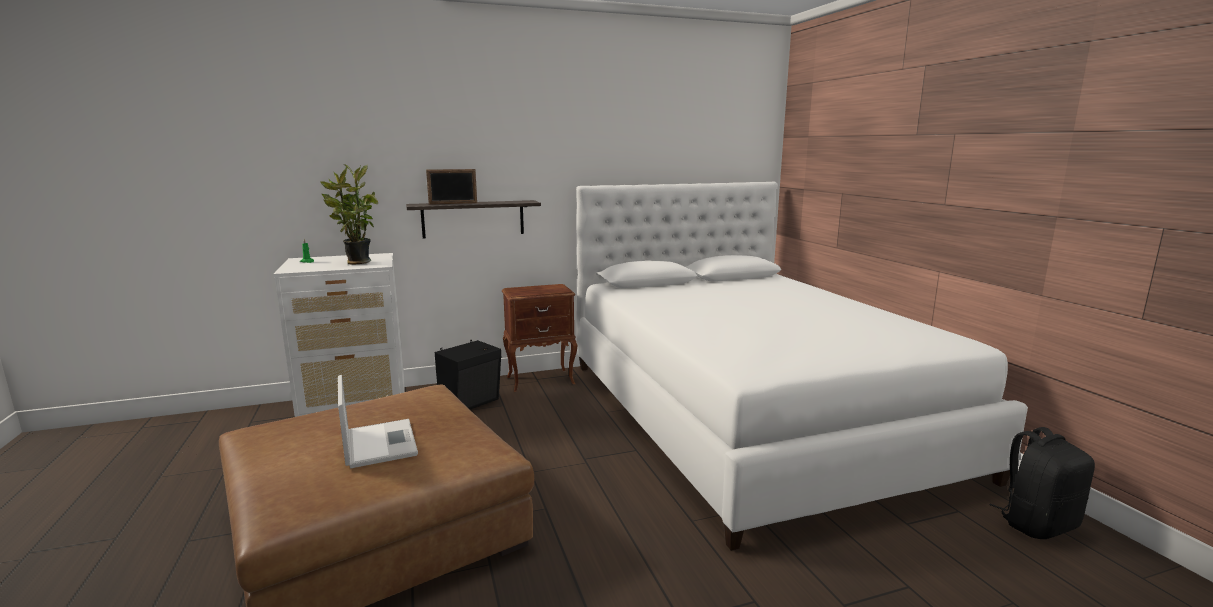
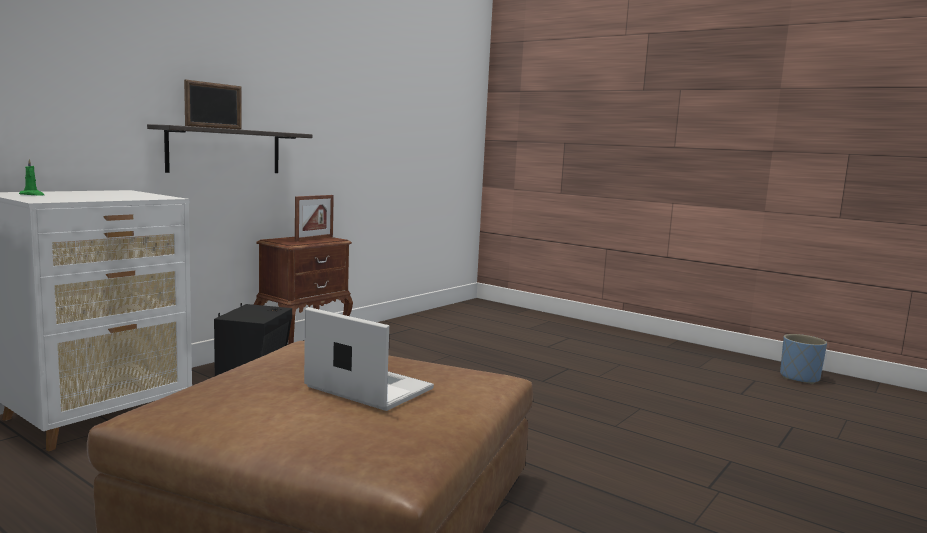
camera: 35 degrees left, 5 degrees down
(356, 262) = (118, 196): potted plant -> none
(546, 289) = (314, 239): none -> picture frame
(749, 414) = (541, 348): white bed -> none
(1037, 524) = (799, 378): black backpack -> blue planter

